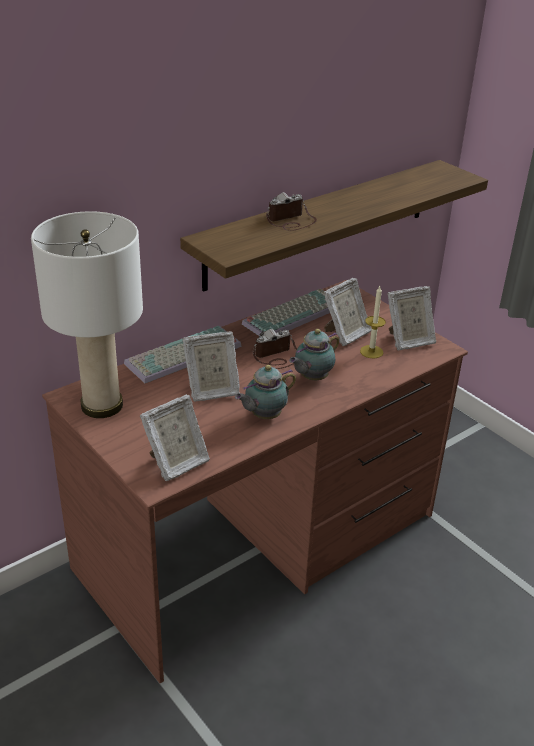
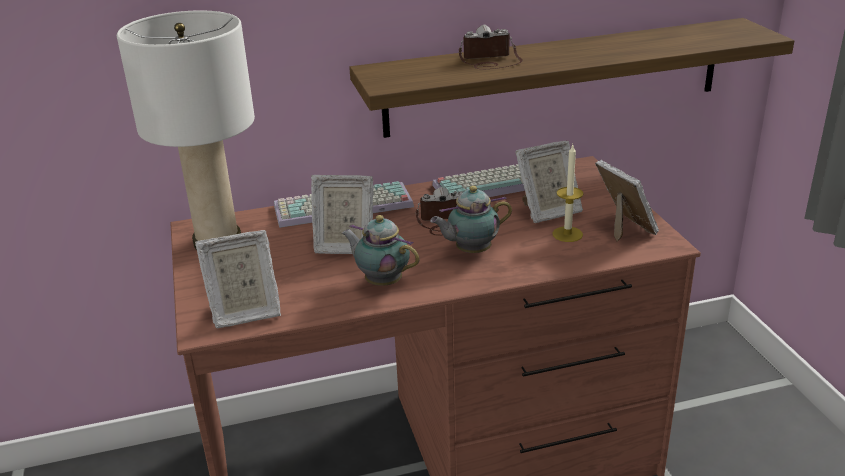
camera: 25 degrees right, 5 degrees down
(264, 416) = (381, 281): teapot -> teapot turned 45 degrees clockwise
(408, 341) = (625, 229): picture frame -> picture frame turned 120 degrees counterclockwise

